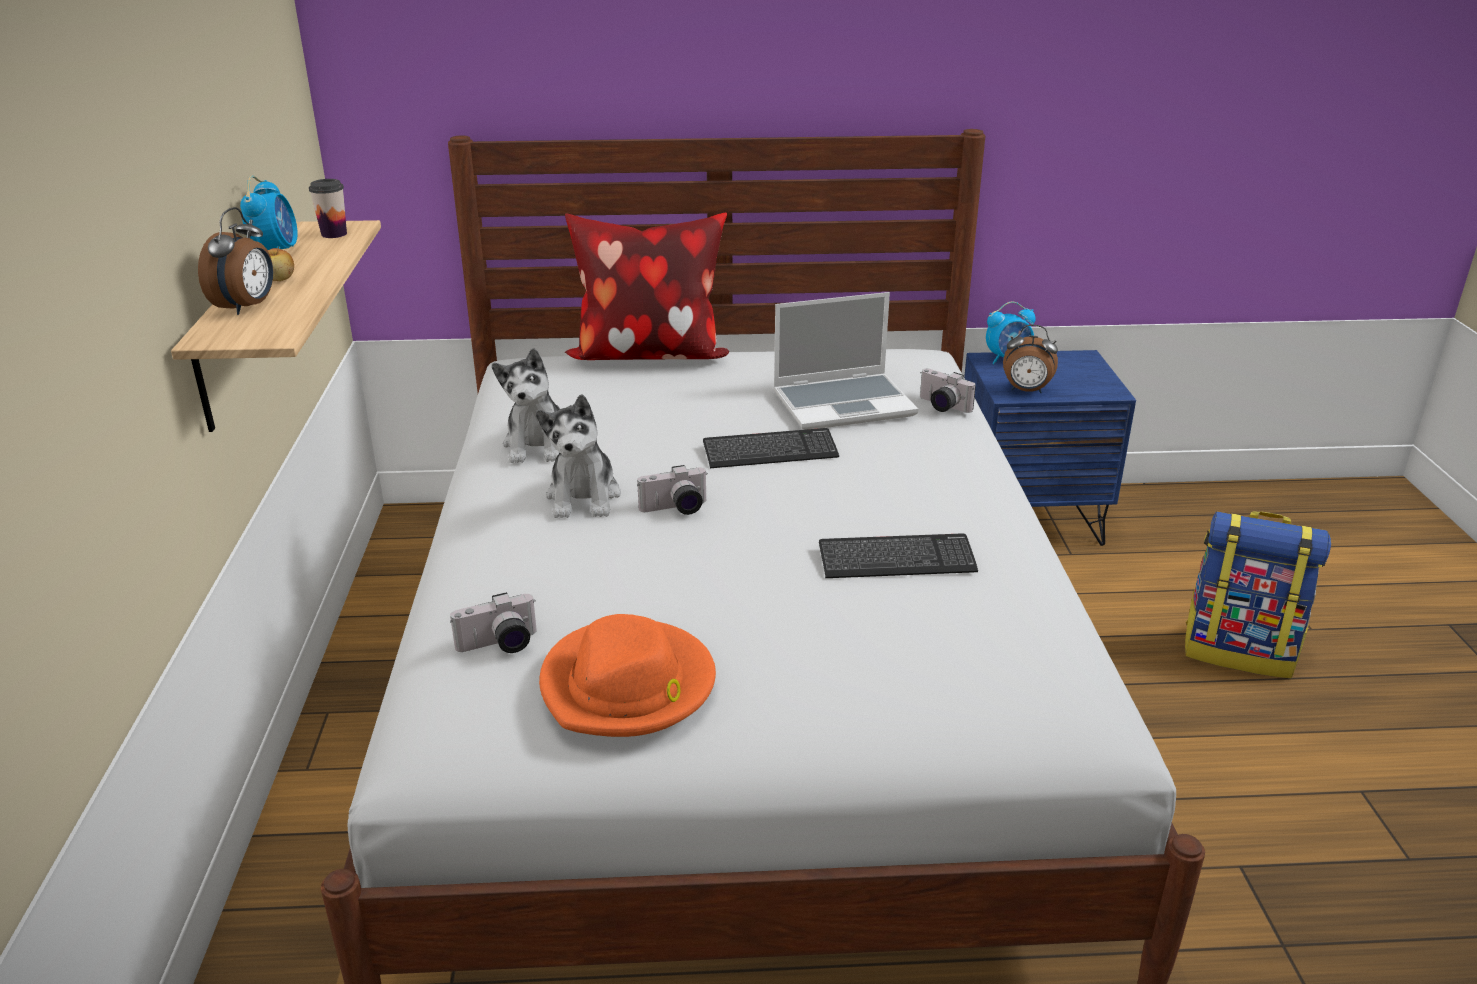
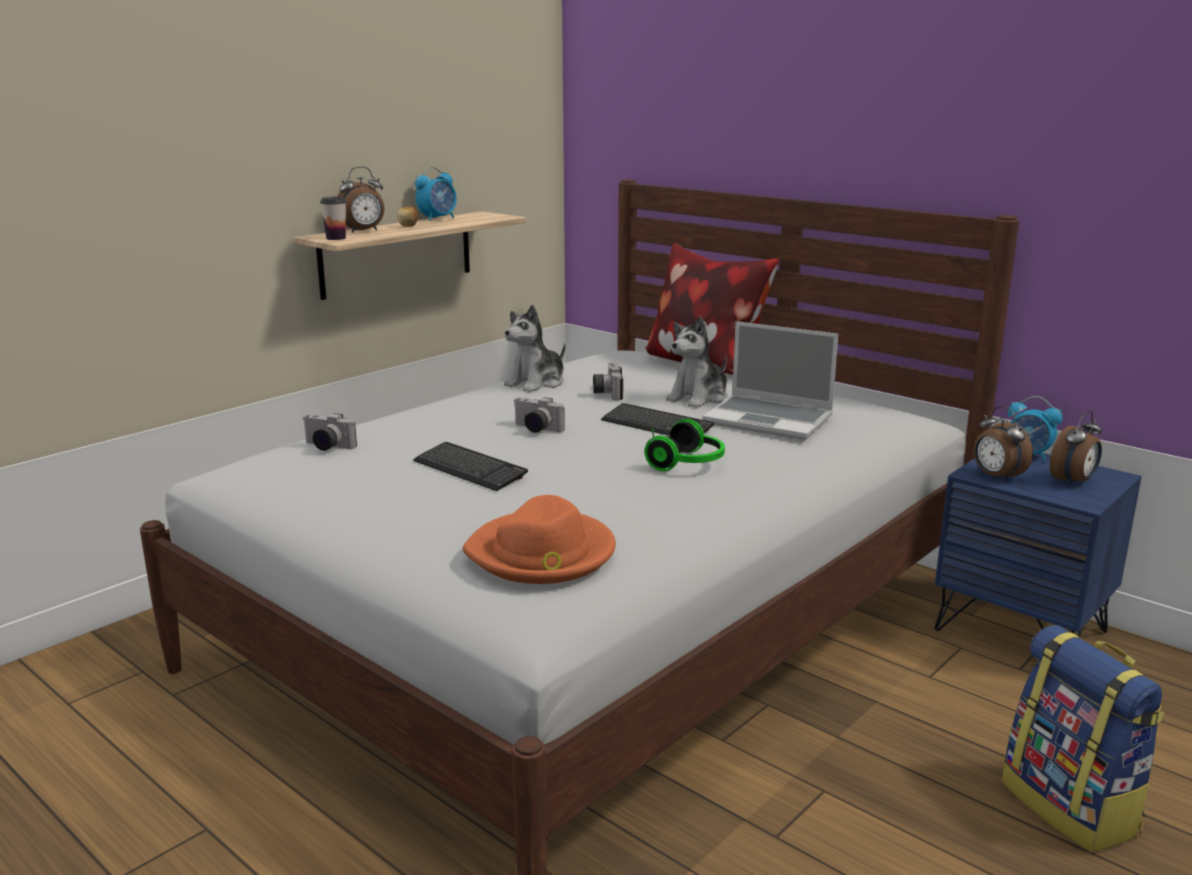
camera: 45 degrees right, 10 degrees down
(334, 234) = (486, 217): cup -> cup (336, 238)
(584, 497) = (503, 409): plush toy -> plush toy (699, 398)
(628, 685) = (338, 483): orange hat -> orange hat (542, 554)
(886, 486) = (689, 464): none -> headphones
(896, 560) = (602, 495): keyboard -> keyboard (470, 469)
(941, 406) = (844, 444): camera -> camera (607, 393)
(1074, 374) = (1073, 481): none -> alarm clock

